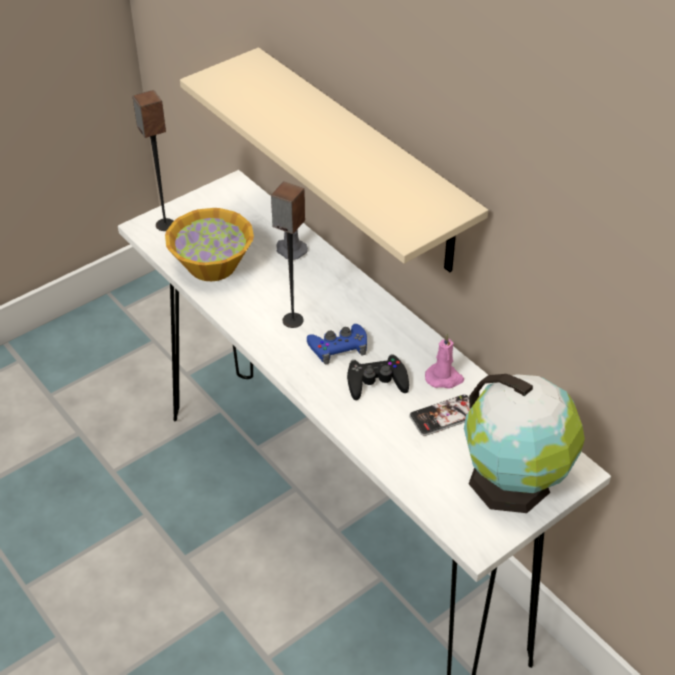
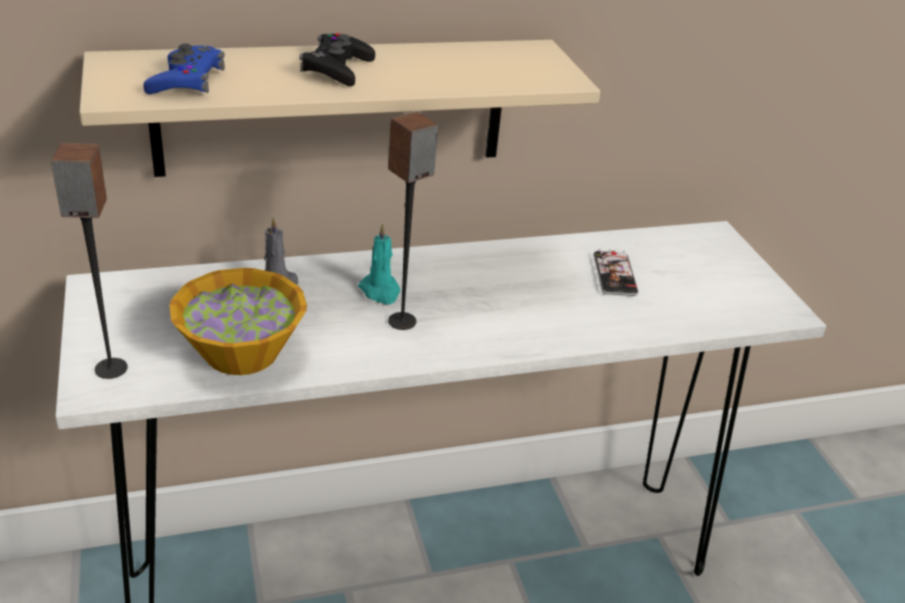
camera: 70 degrees left, 10 degrees down
(320, 299) = (380, 291): none -> turquoise candle
(338, 347) = (471, 304): blue game controller -> blue game controller (187, 81)
(376, 382) = (542, 298): black game controller -> black game controller (337, 69)
(444, 378) = (561, 257): pink candle -> none
(513, 483) = (719, 268): globe -> none

